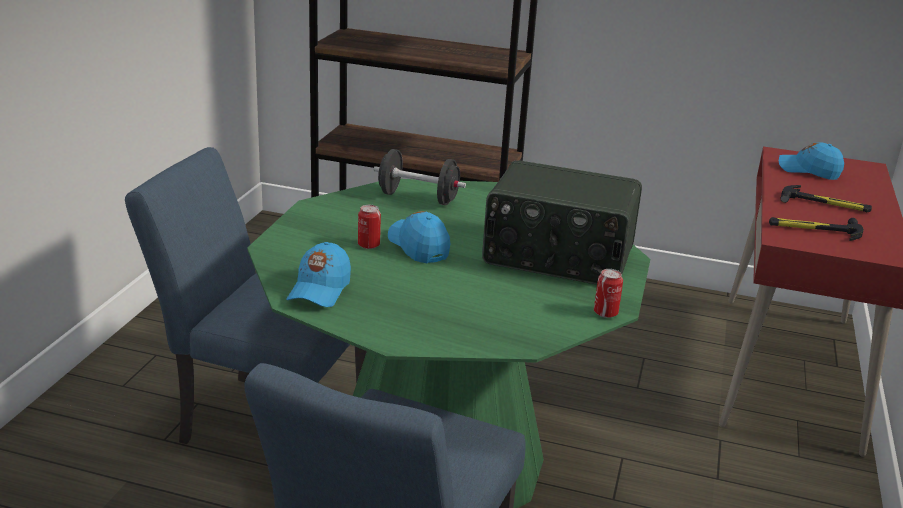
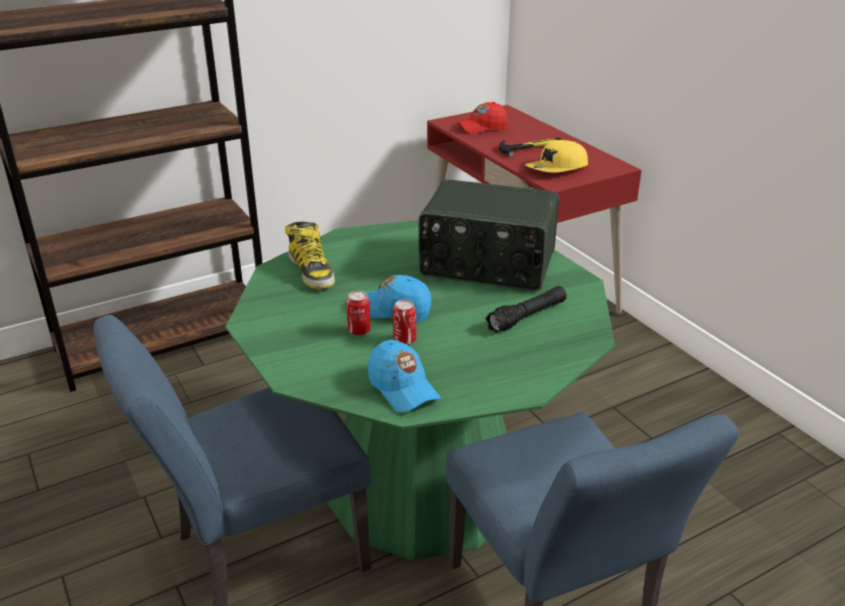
camera: 45 degrees left, 5 degrees up
(418, 198) = (312, 271): black dumbbell -> boot
(508, 303) = (527, 316): none -> black flashlight
(558, 257) = (487, 265): radio -> radio turned 45 degrees clockwise
(605, 313) = (585, 288): can -> can (404, 340)
(809, 171) = (482, 127): blue cap -> red cap
(814, 229) = (557, 168): hammer -> yellow cap

